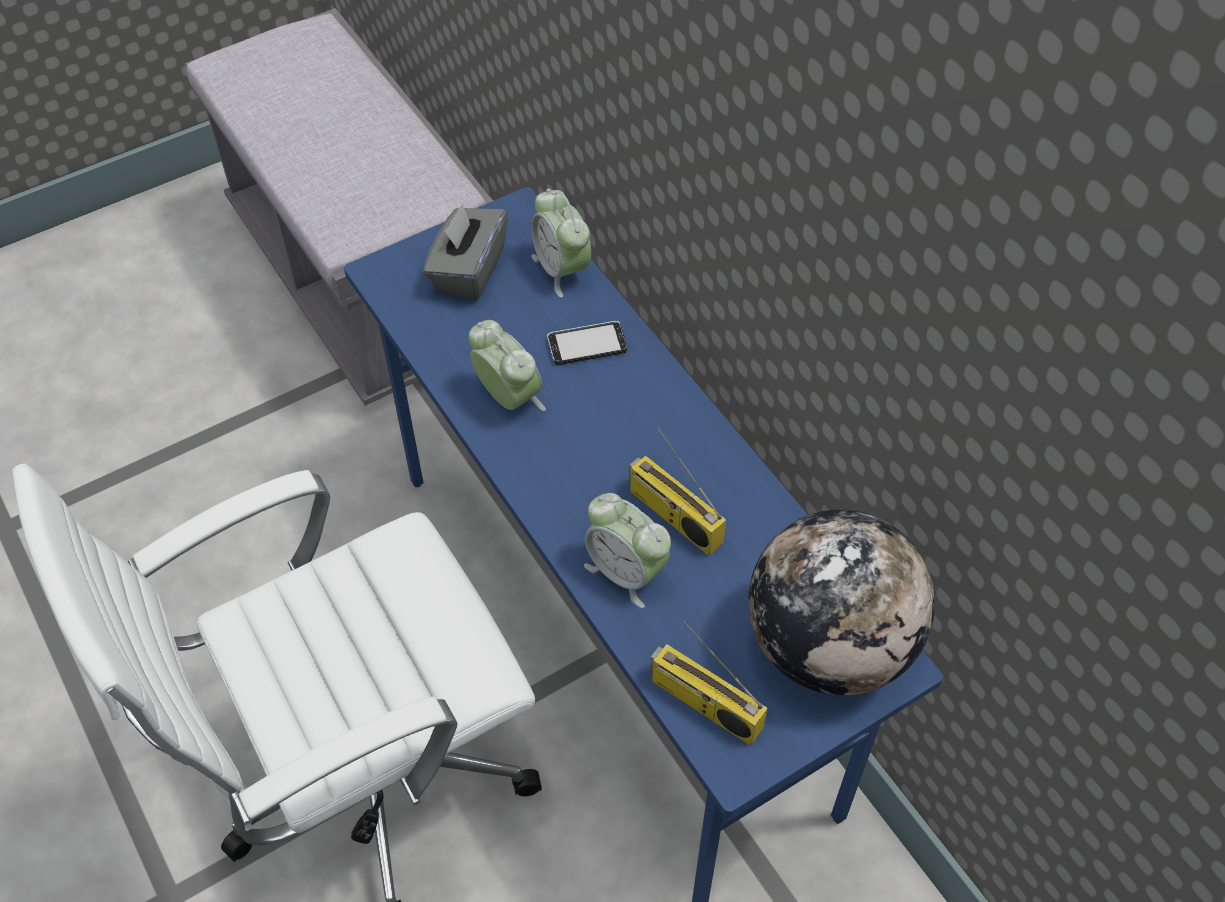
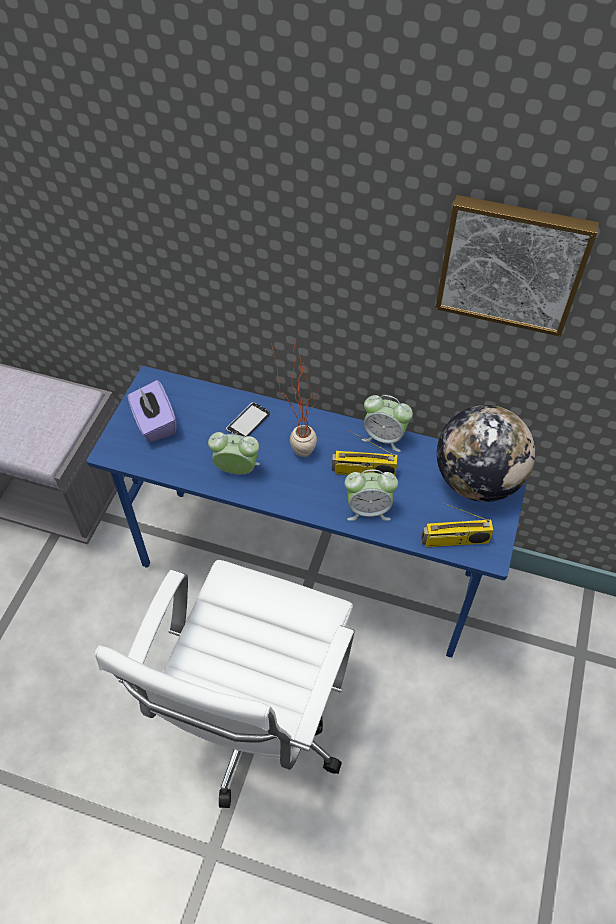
camera: 40 degrees left, 0 degrees up
(468, 271) = (155, 423): grey tissue box -> purple tissue box
(562, 270) = (200, 395): alarm clock -> alarm clock (384, 437)
(618, 421) = (298, 447): none -> potted plant
(967, 284) = (512, 263): none -> picture

